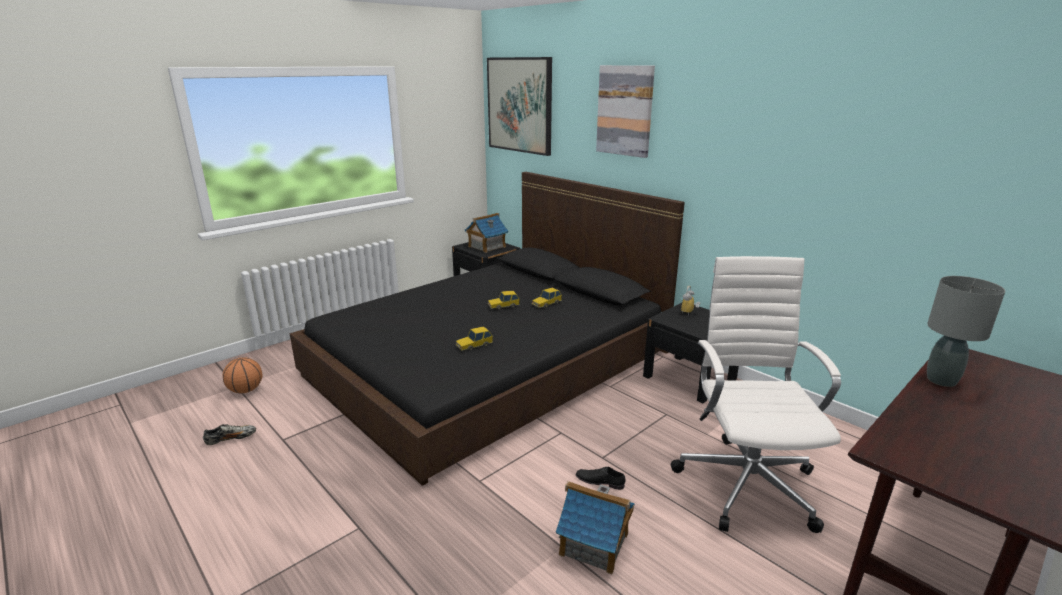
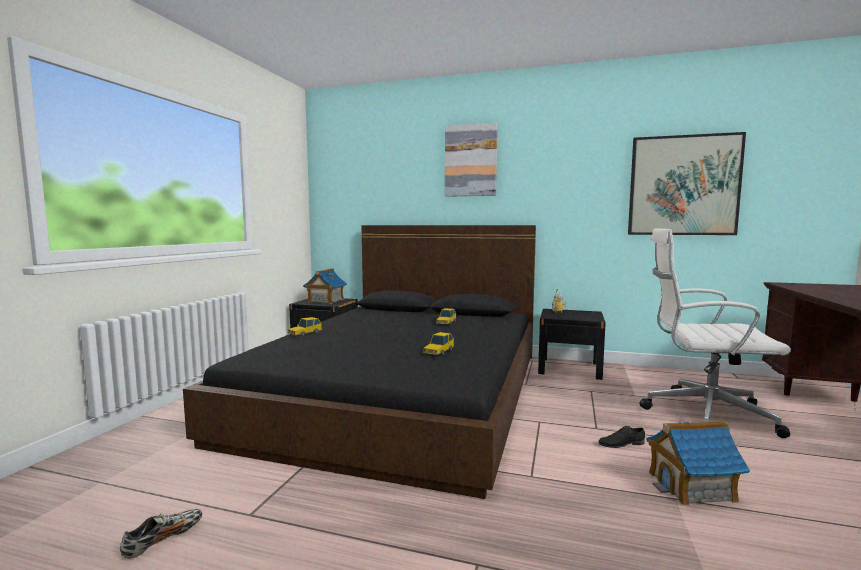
camera: 30 degrees left, 15 degrees down
(246, 390) = (123, 482): basketball -> none
(503, 306) = (413, 327): toy car -> toy car (304, 333)
(520, 105) = (354, 167): picture -> picture (683, 186)
(746, 482) = (703, 414): white office chair -> white office chair turned 45 degrees counterclockwise
(941, 381) = (811, 291): grey table lamp -> none

